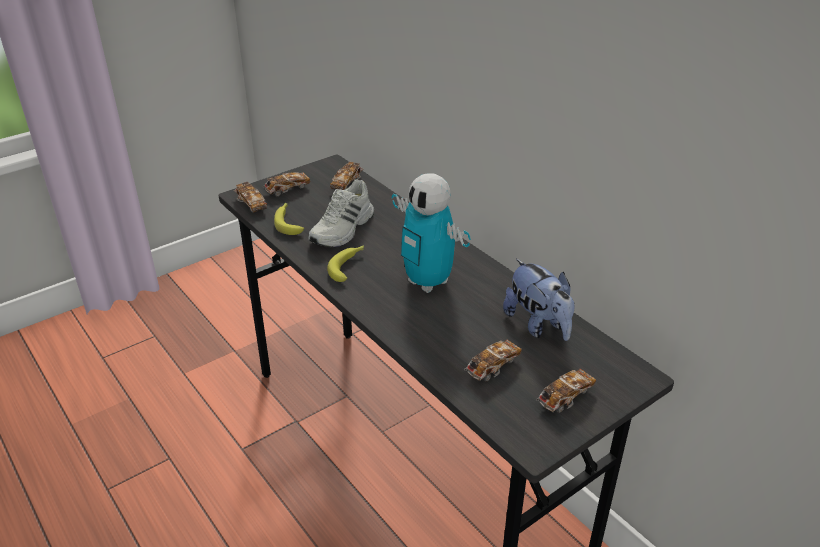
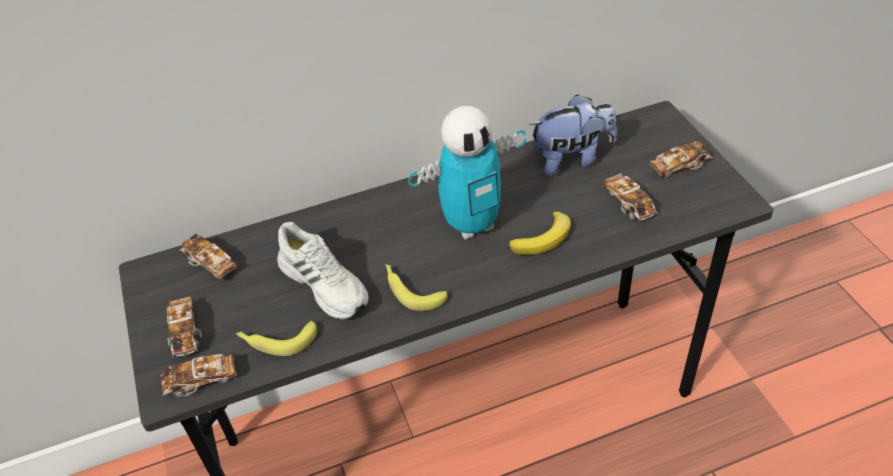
camera: 70 degrees left, 10 degrees up
(427, 322) = (544, 239): none -> banana
(565, 398) = (679, 167): toy car -> toy car turned 90 degrees counterclockwise

